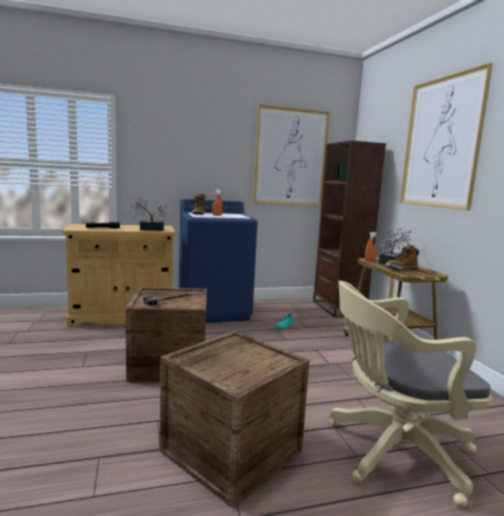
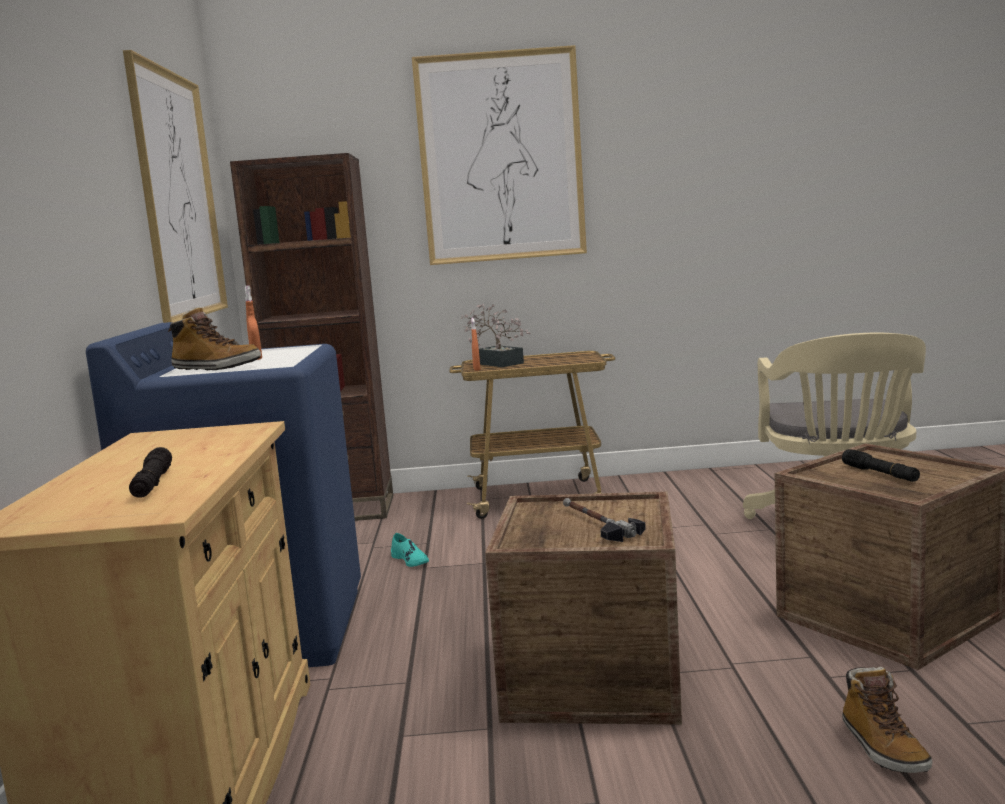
camera: 75 degrees left, 0 degrees up
(148, 229) = (220, 441): potted plant -> none
(236, 357) = (880, 474): none -> black flashlight
(401, 268) = (549, 360): boot -> boot (882, 748)

